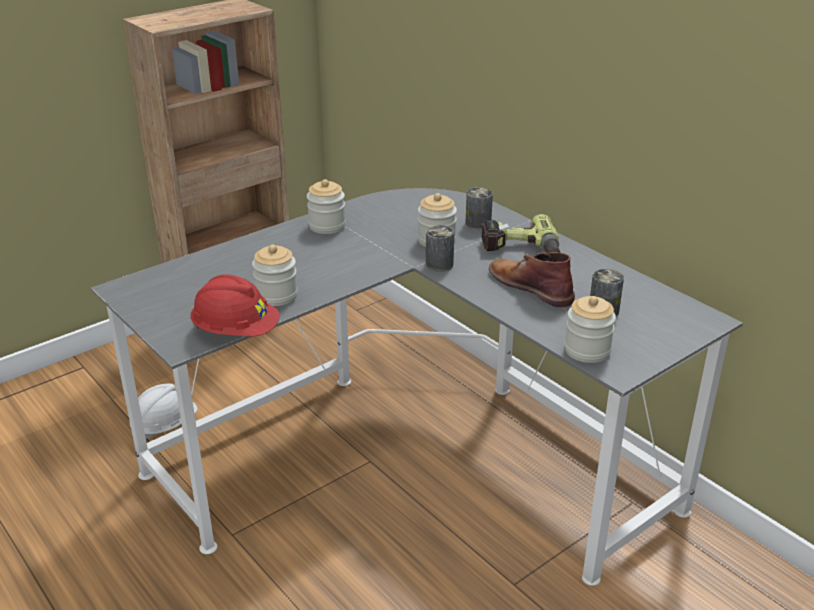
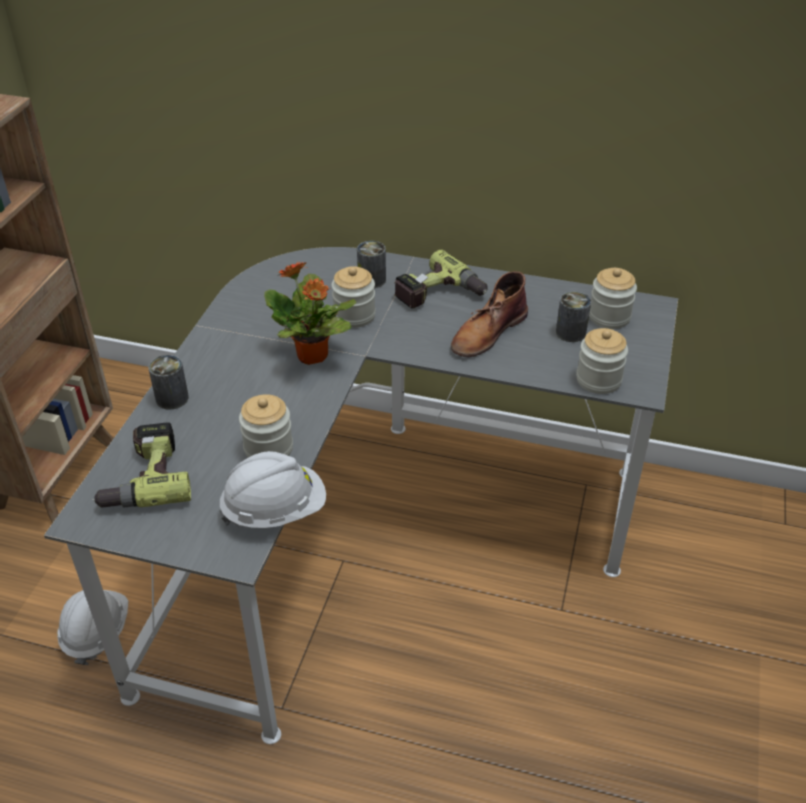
camera: 35 degrees left, 10 degrees up
(181, 281) = (144, 478): none -> power drill
(236, 331) = (275, 510): red hard hat -> white hard hat
(327, 226) = (227, 341): jar -> jar (609, 317)
(375, 254) = (313, 356): none -> potted plant
(439, 264) = (385, 342): can -> can (172, 398)
(530, 286) = (488, 332): brown boot -> brown boot turned 60 degrees counterclockwise

